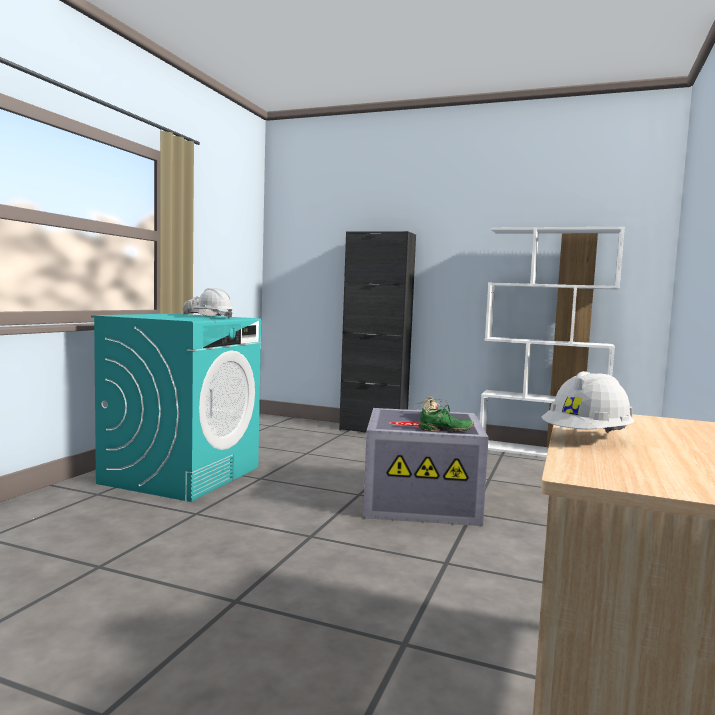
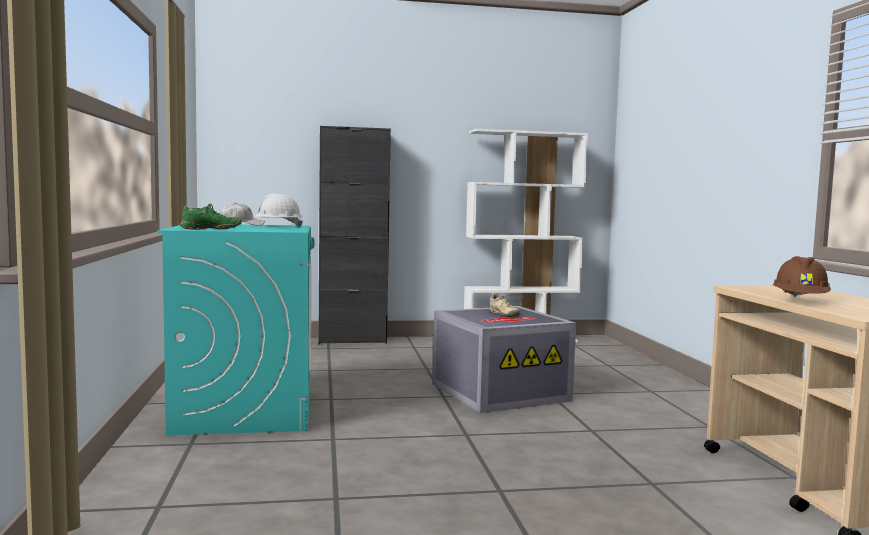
camera: 30 degrees left, 0 degrees up
(445, 430) = (537, 321): green shoe -> green shoe (211, 229)
(587, 439) = (800, 301): white hard hat -> brown hard hat

